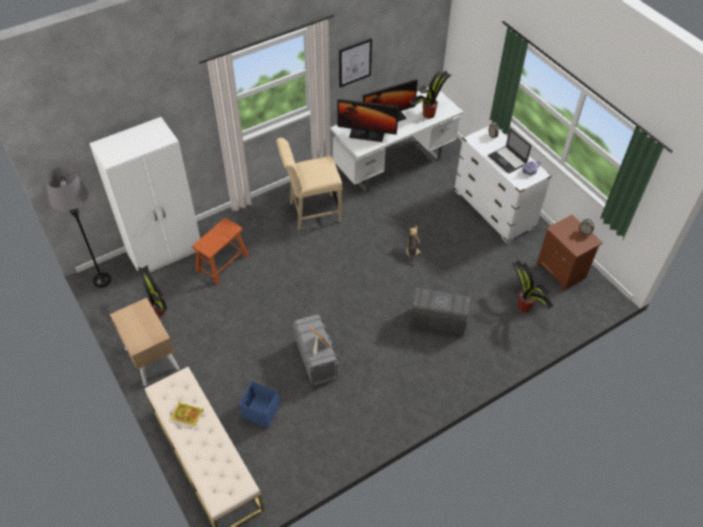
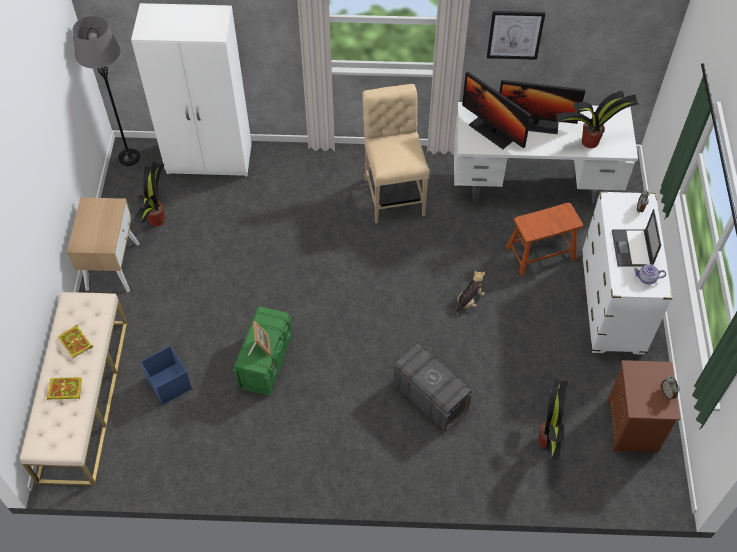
camera: 35 degrees right, 5 degrees up
(206, 450) = (64, 390): none -> book
(222, 263) = (255, 201): brown stool -> brown stool (540, 252)
(311, 212) = (394, 193): beige chair -> beige chair turned 60 degrees clockwise
(316, 359) = (266, 362): grey storage box -> green storage box

